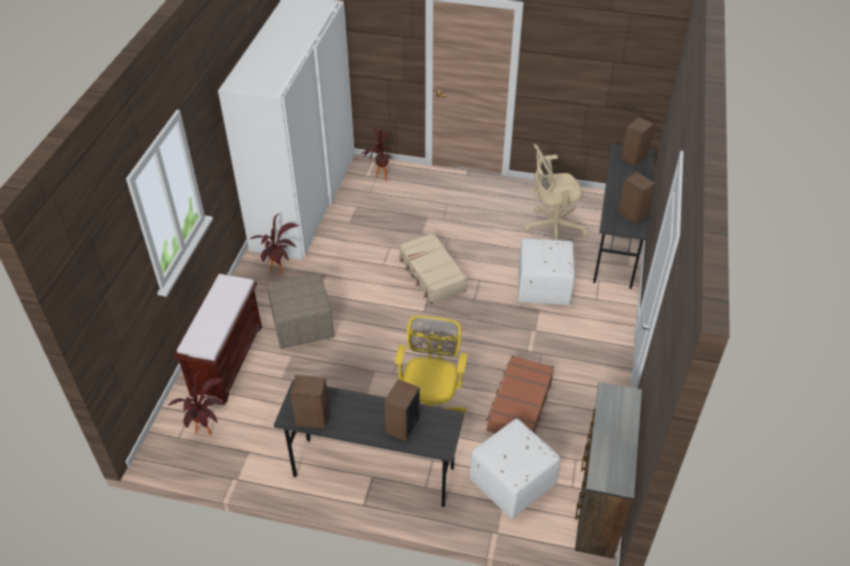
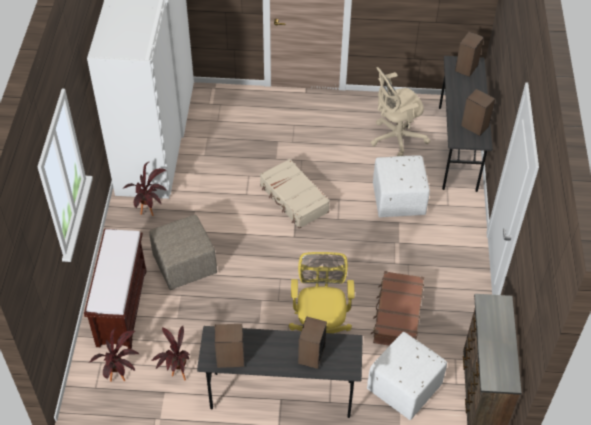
camera: 10 degrees left, 5 degrees up
(379, 178) = (222, 105): potted plant -> potted plant (176, 376)

